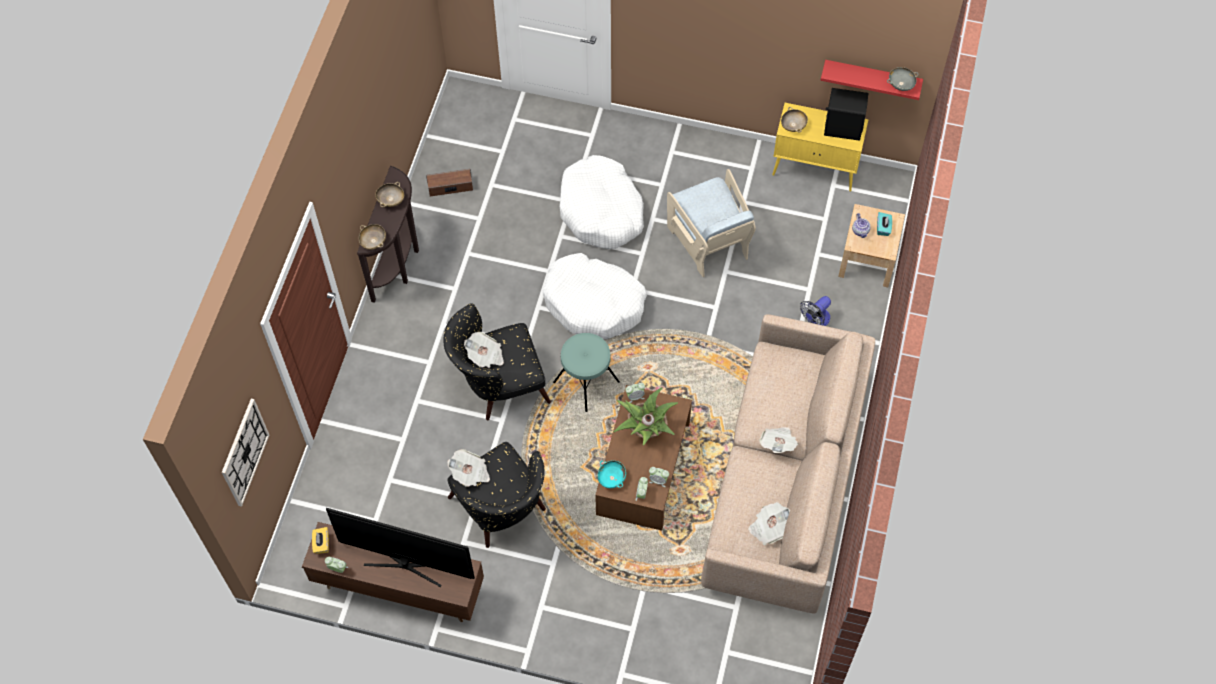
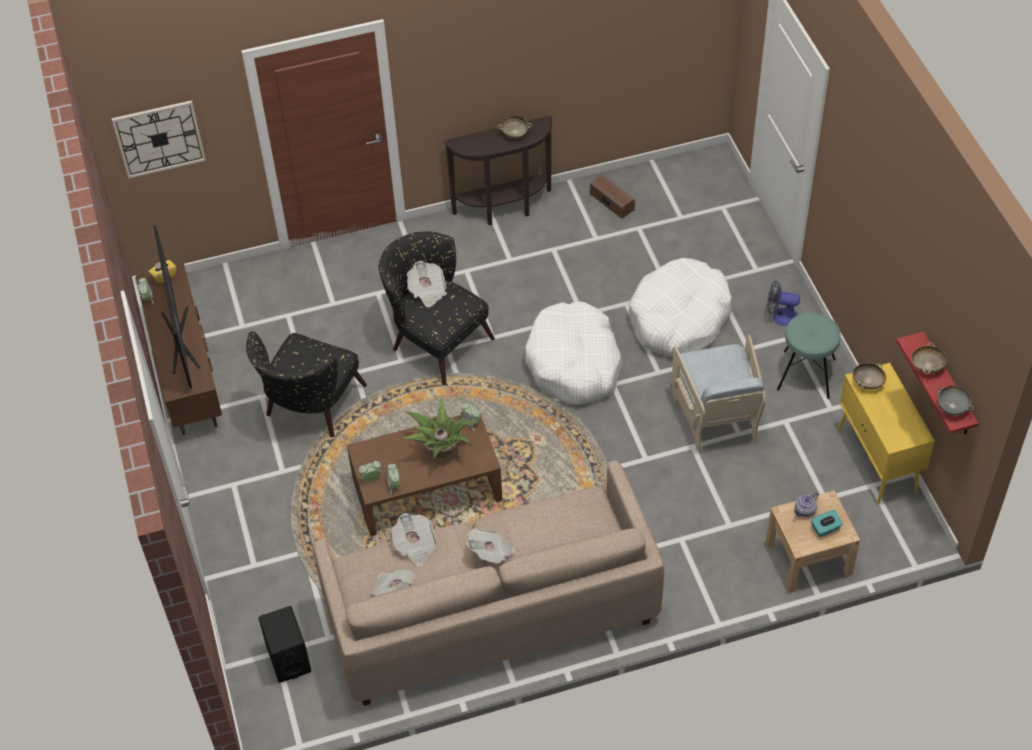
camera: 60 degrees right, 10 degrees down
(373, 242) = (463, 144): beige bowl -> beige bowl (927, 366)
(470, 473) = (301, 341): newspaper -> newspaper (415, 546)
(586, 382) = (485, 400): turquoise stool -> turquoise stool (806, 374)
(611, 478) = (371, 448): turquoise bowl -> none
(709, 241) = (716, 416): beige armchair -> beige armchair turned 45 degrees counterclockwise
(815, 320) = (697, 548): fan -> fan (780, 316)
(842, 128) = (903, 424): black speaker -> black speaker (288, 658)

